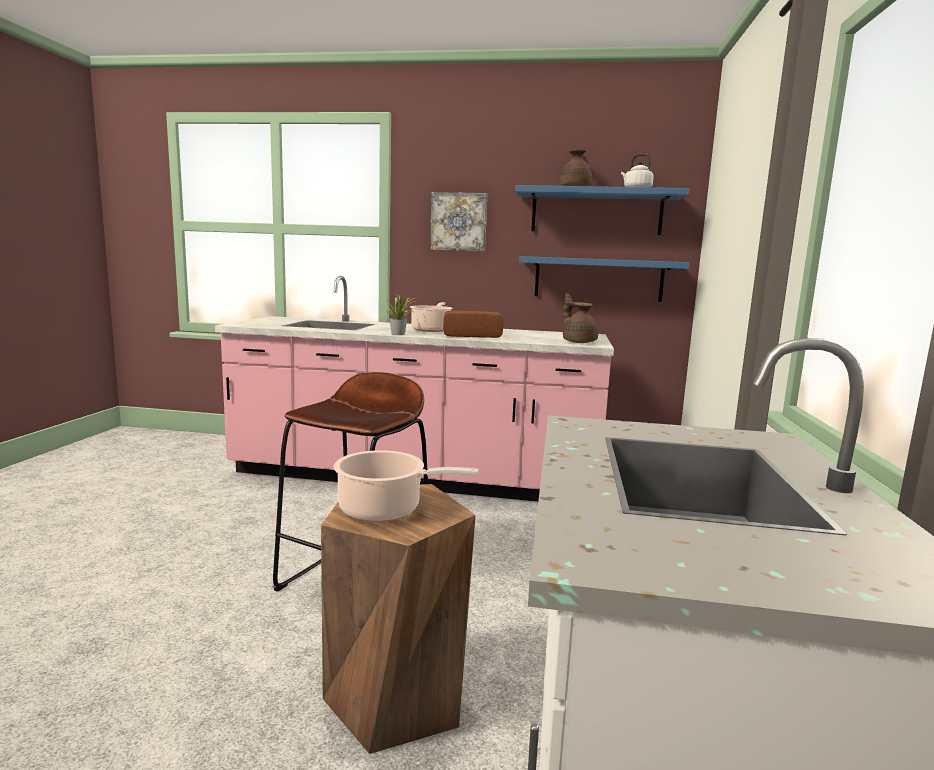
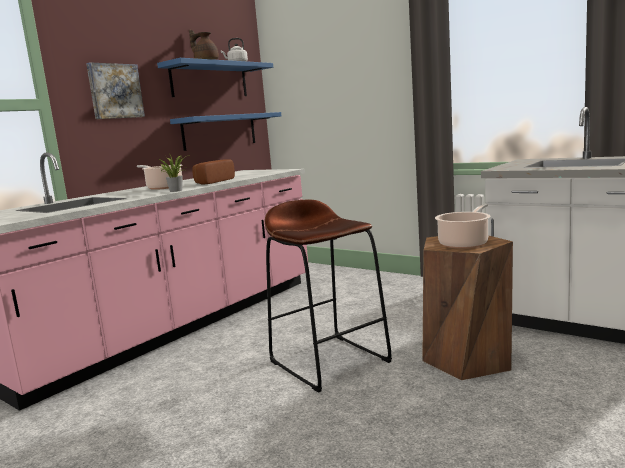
camera: 60 degrees left, 0 degrees up
(578, 342) = (272, 171): brown teapot -> none

